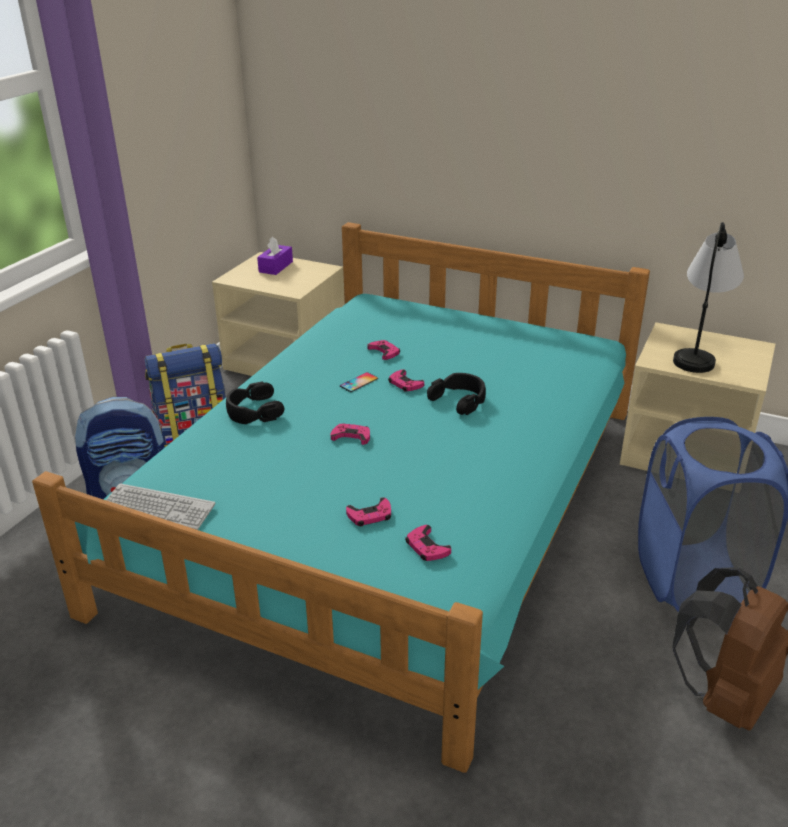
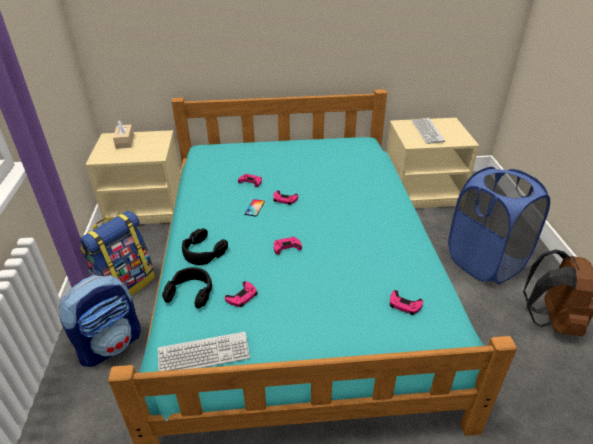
camera: 30 degrees left, 5 degrees up
(276, 267) = (125, 141): purple tissue box -> beige tissue box
(370, 515) = (351, 298): pink game controller -> pink game controller (242, 297)
(459, 400) = (327, 200): black headphones -> black headphones (191, 292)
(698, 351) = (427, 131): table lamp -> keyboard

